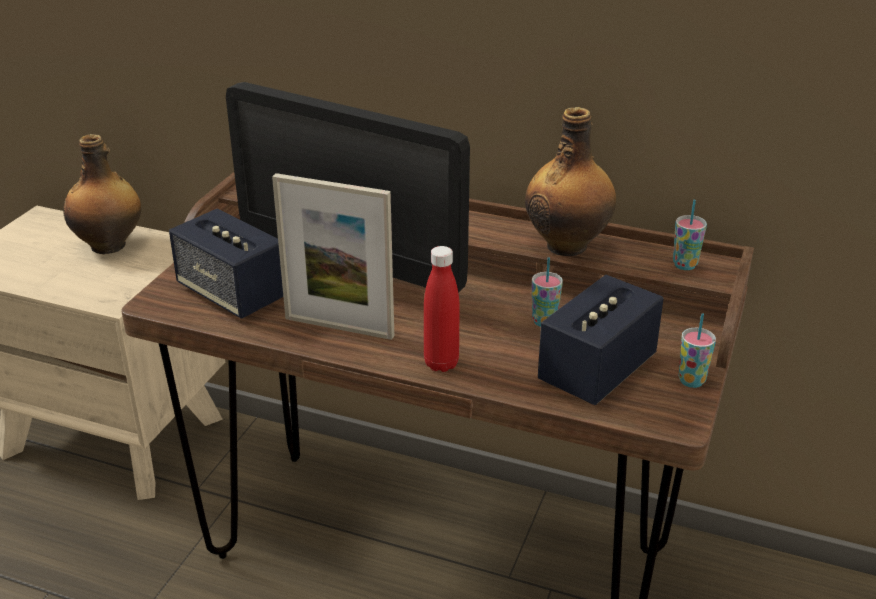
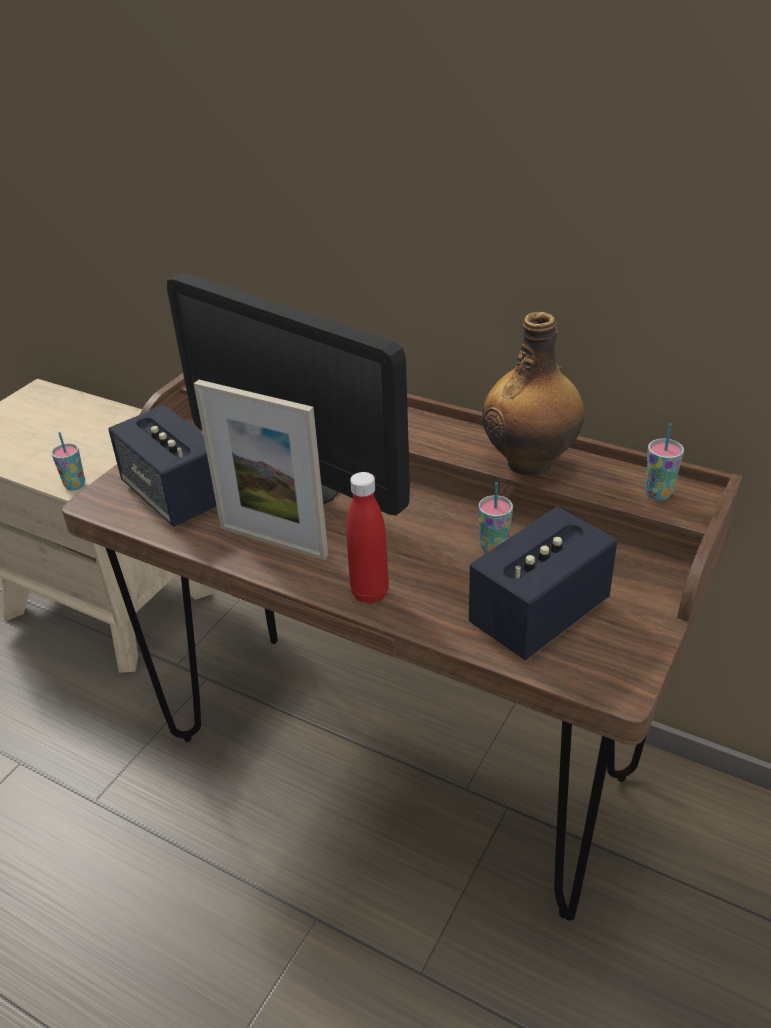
camera: 10 degrees right, 5 degrees up
(110, 245) = (94, 425): bottle -> none
(691, 381) = (644, 635): cup -> cup (75, 485)

